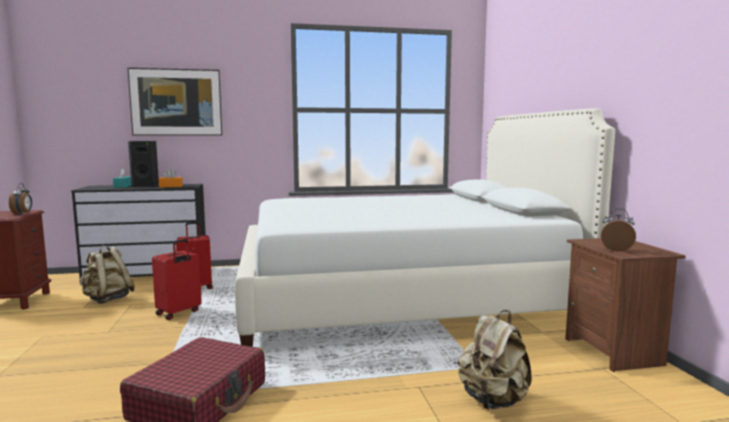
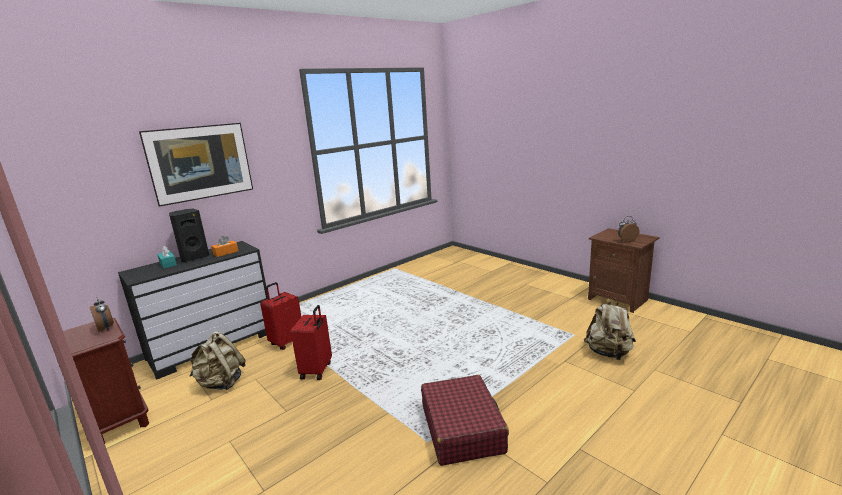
camera: 30 degrees left, 10 degrees up
(399, 298) = (459, 299): white bed -> none

